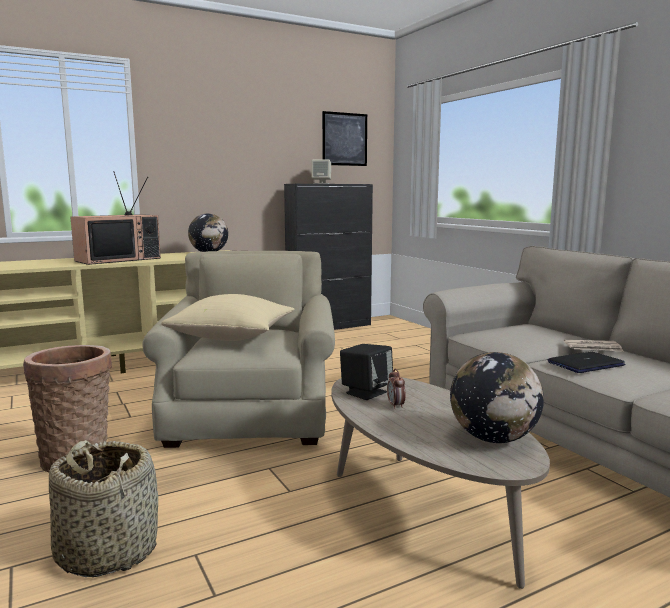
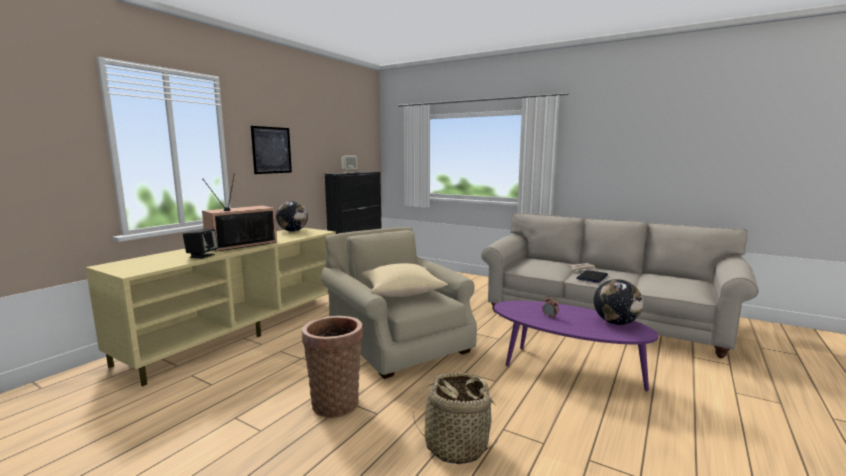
camera: 30 degrees left, 0 degrees up
(118, 259) = (241, 245): television -> television turned 150 degrees counterclockwise
(344, 139) = (355, 139): picture -> picture (271, 150)
(366, 392) = (523, 312): black speaker -> black speaker (202, 256)
(421, 508) = (565, 370): beige coffee table -> purple coffee table

